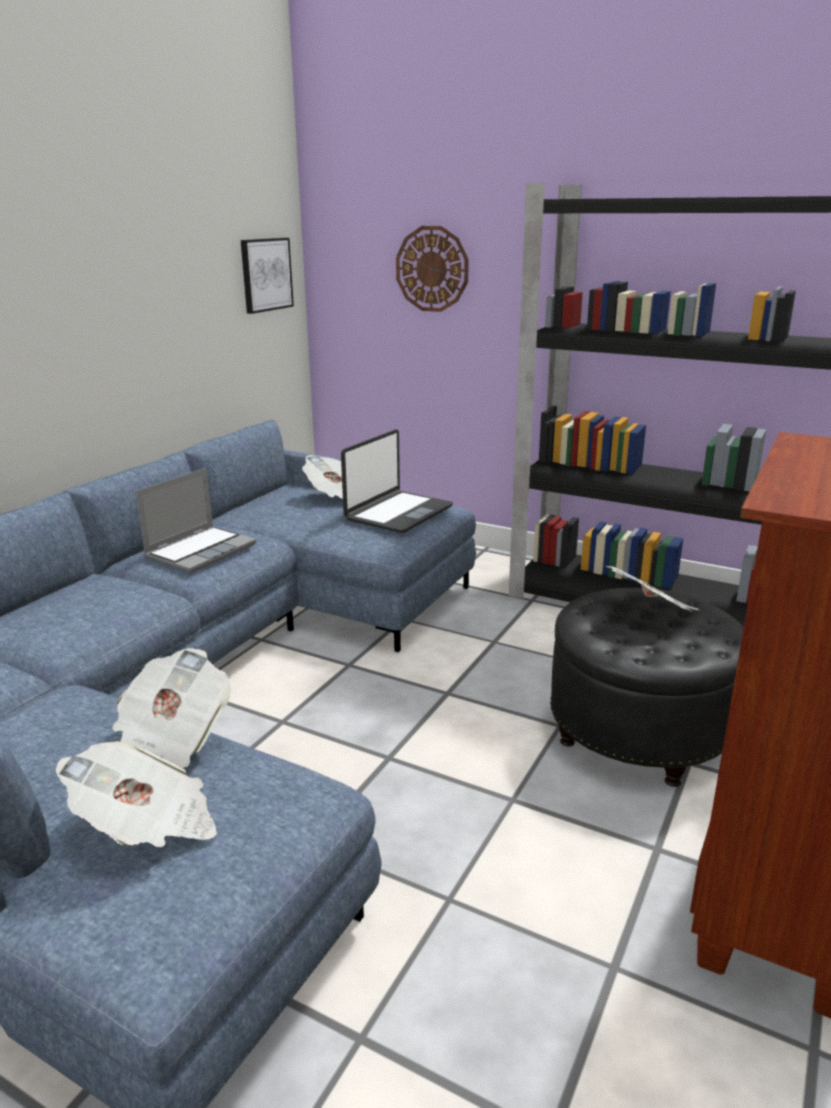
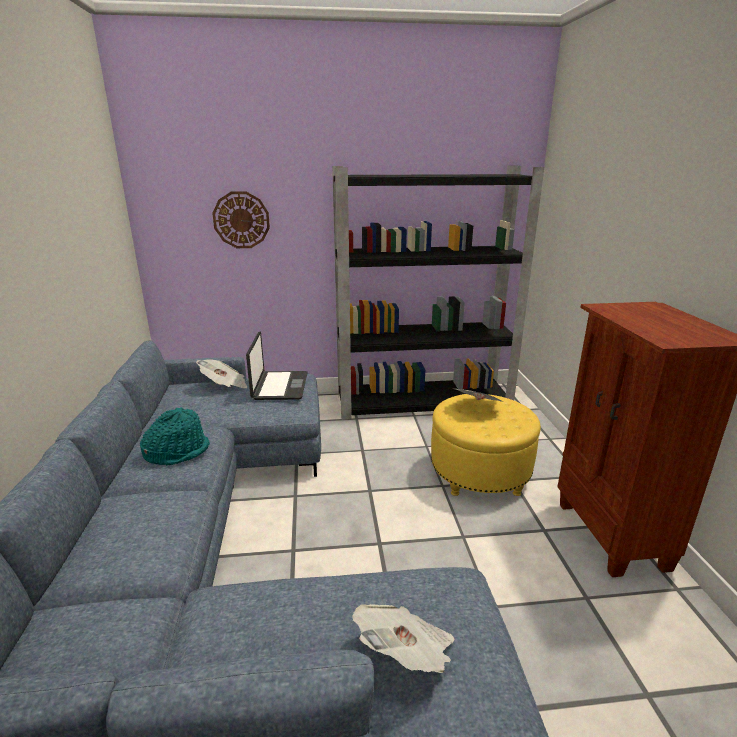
camera: 35 degrees left, 0 degrees up
(170, 740) = (341, 592): newspaper -> none
(201, 550) = (177, 451): laptop -> turquoise hat
(266, 274) = (115, 232): picture -> none
(639, 733) = (479, 474): black ottoman -> yellow ottoman

